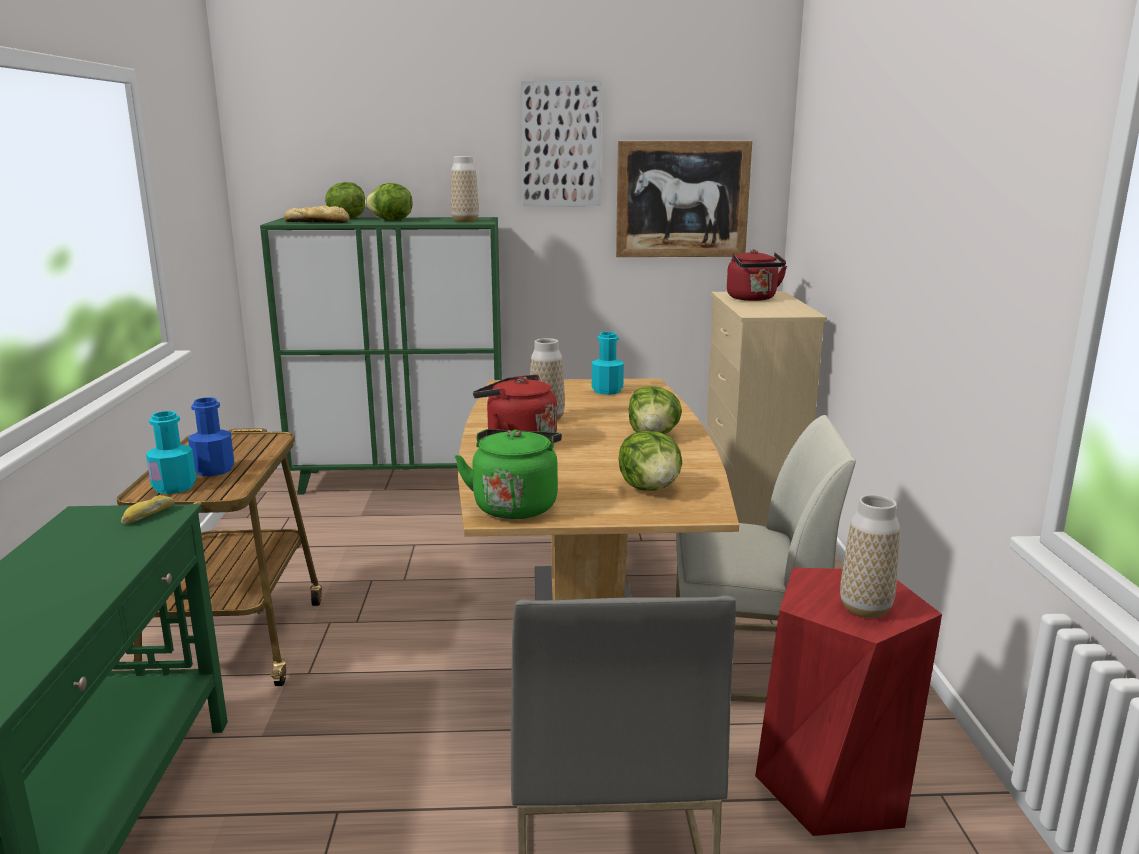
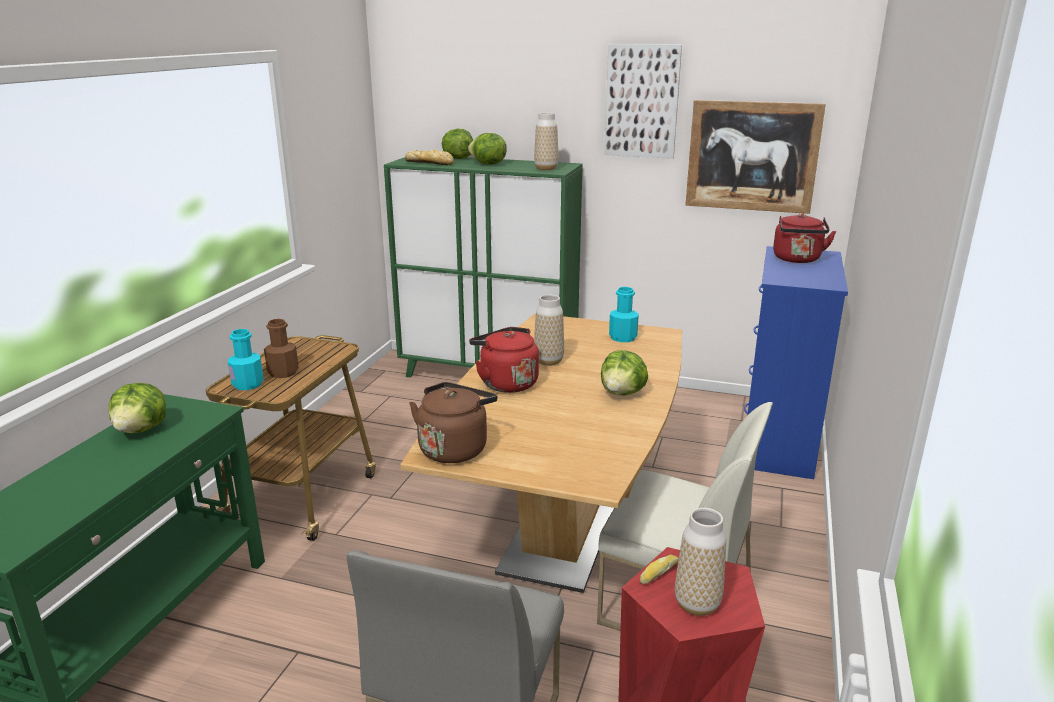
camera: 20 degrees right, 5 degrees up
(148, 515) = (204, 411): bread -> bread (658, 573)
(214, 470) = (283, 372): blue bottle -> brown bottle
(515, 505) = (455, 448): green kettle -> brown kettle
(650, 488) = (574, 450): lettuce -> lettuce (142, 430)
(750, 499) = (777, 442): beige dresser -> blue dresser

